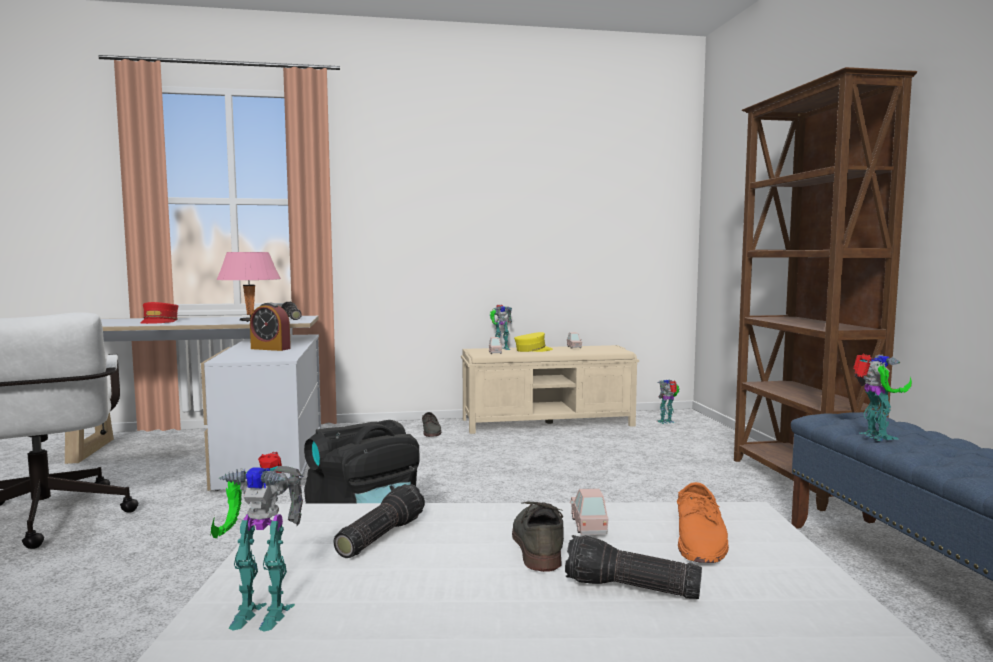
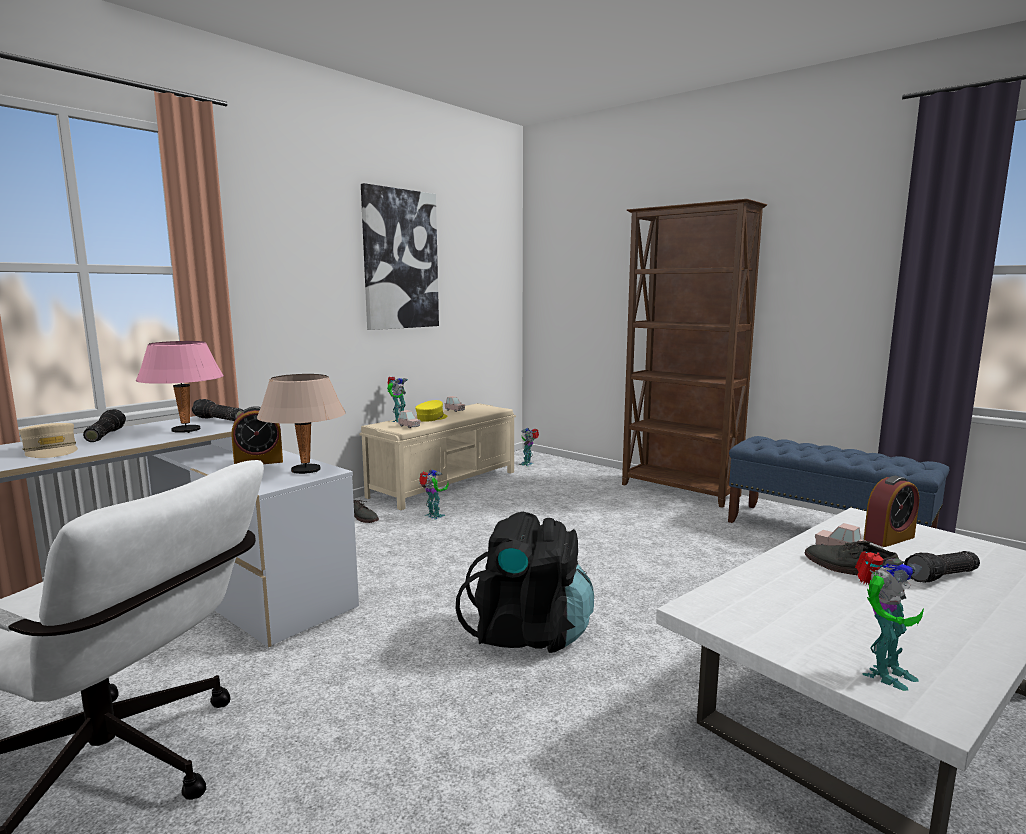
camera: 40 degrees left, 5 degrees up
(159, 322) = (51, 451): red cap -> beige cap
(273, 356) = (306, 471): none -> beige table lamp
(379, 536) = (783, 600): flashlight -> flashlight (104, 435)
(521, 190) = (400, 260): none -> picture
(700, 538) = (889, 538): orange shoe -> alarm clock
(876, 437) = (804, 452): toy robot -> toy robot (434, 516)

